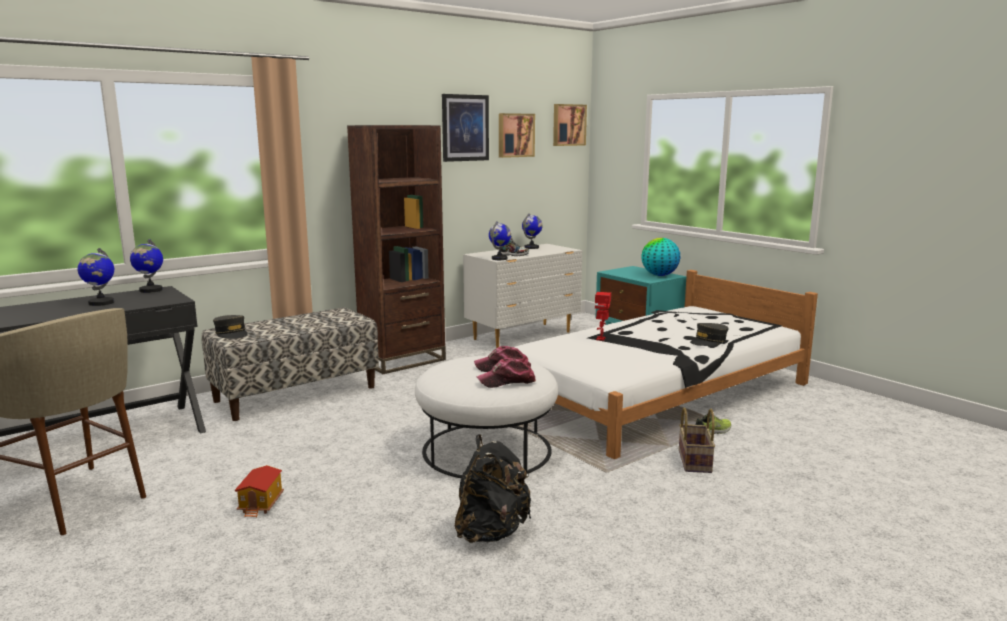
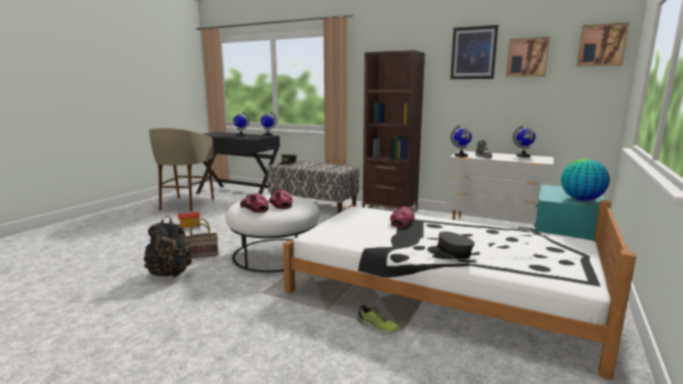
camera: 65 degrees right, 0 degrees up
(601, 339) = (402, 221): toy robot -> cap
(693, 460) = (304, 323): basket -> basket (203, 253)

